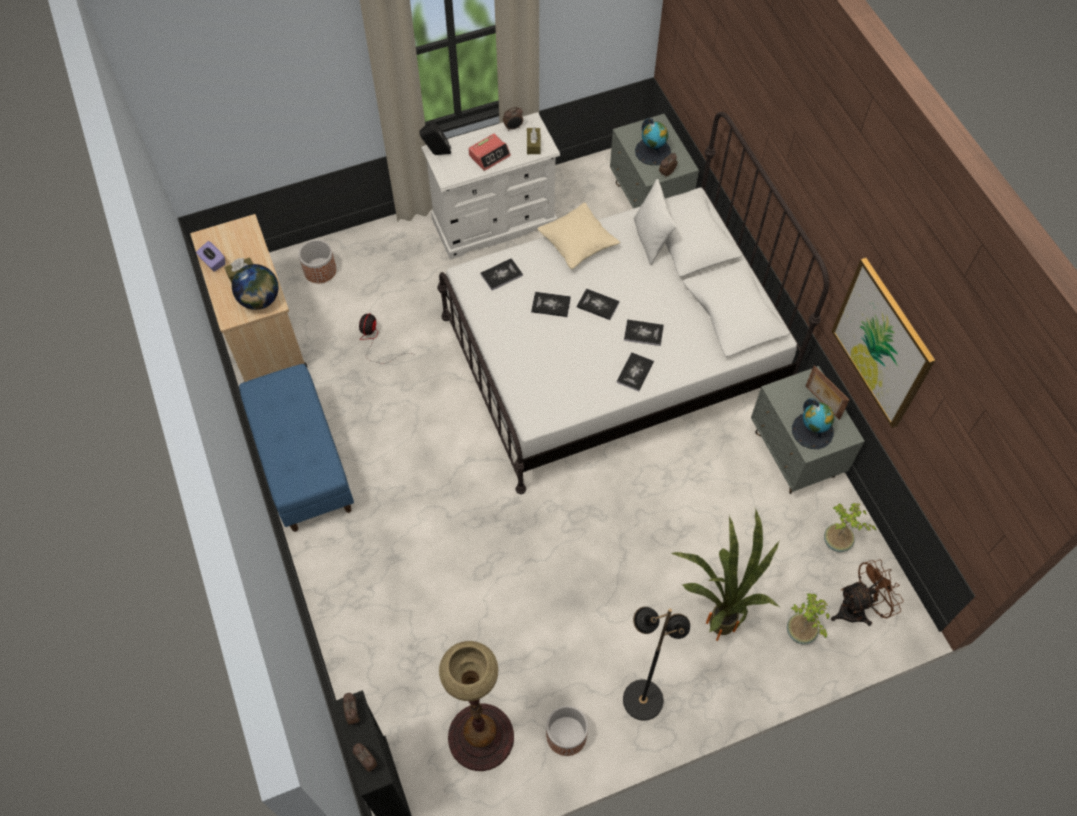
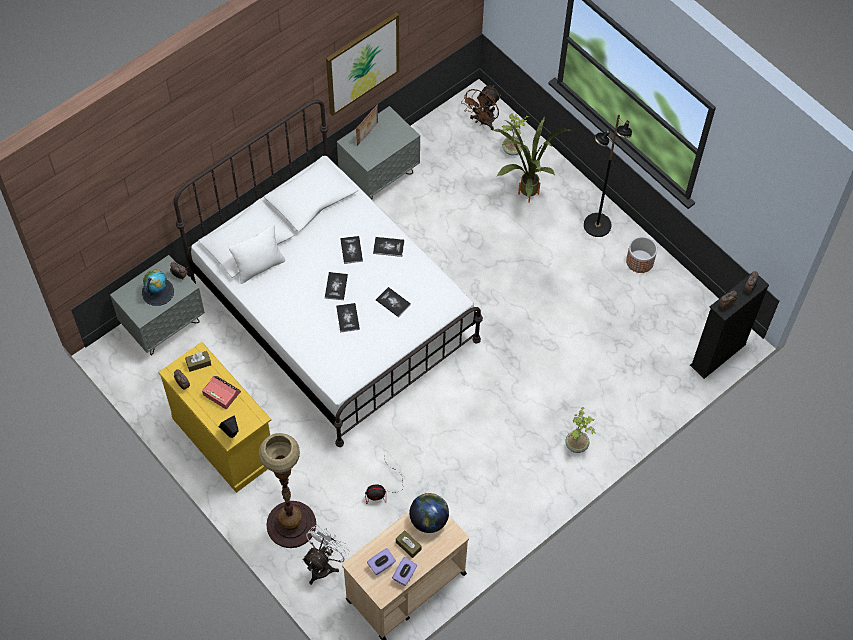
camera: 110 degrees left, 0 degrees up
(234, 245) = (381, 565): none -> purple tissue box
(302, 463) = (515, 500): blue bench -> none
(320, 270) = (324, 565): planter -> white fan
(480, 737) = (664, 309): floor lamp -> floor lamp (291, 524)
(494, 222) = (224, 439): white dresser -> yellow dresser
(501, 275) = (330, 361): book -> book (393, 302)
(578, 242) = (279, 316): beige pillow -> none
(812, 430) = (392, 135): globe -> none
(836, 542) = (438, 141): potted plant -> potted plant (577, 444)
(857, 609) = (482, 122): brown fan -> brown fan turned 105 degrees counterclockwise

